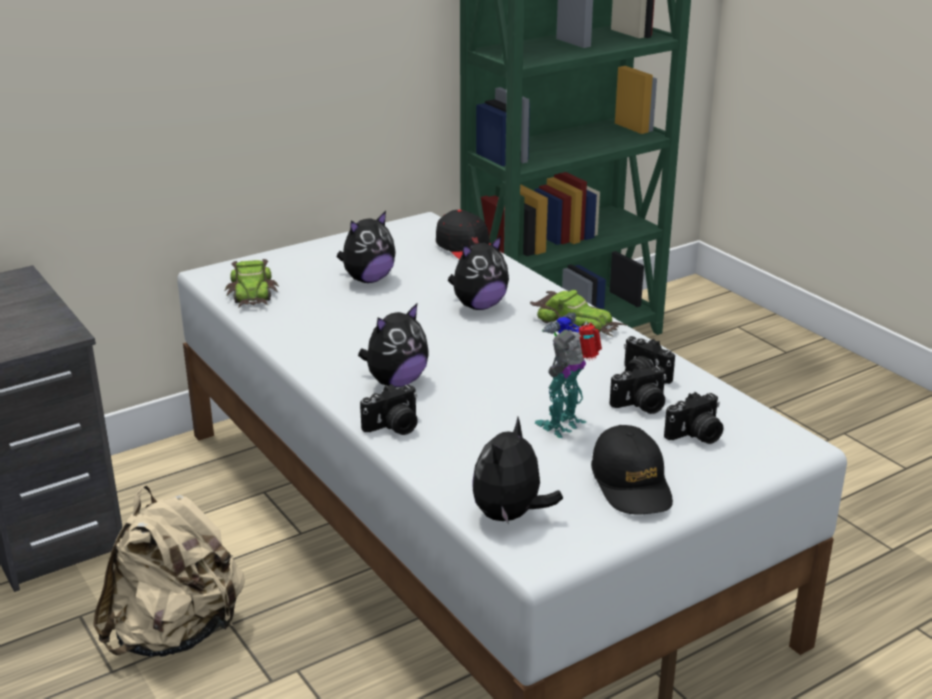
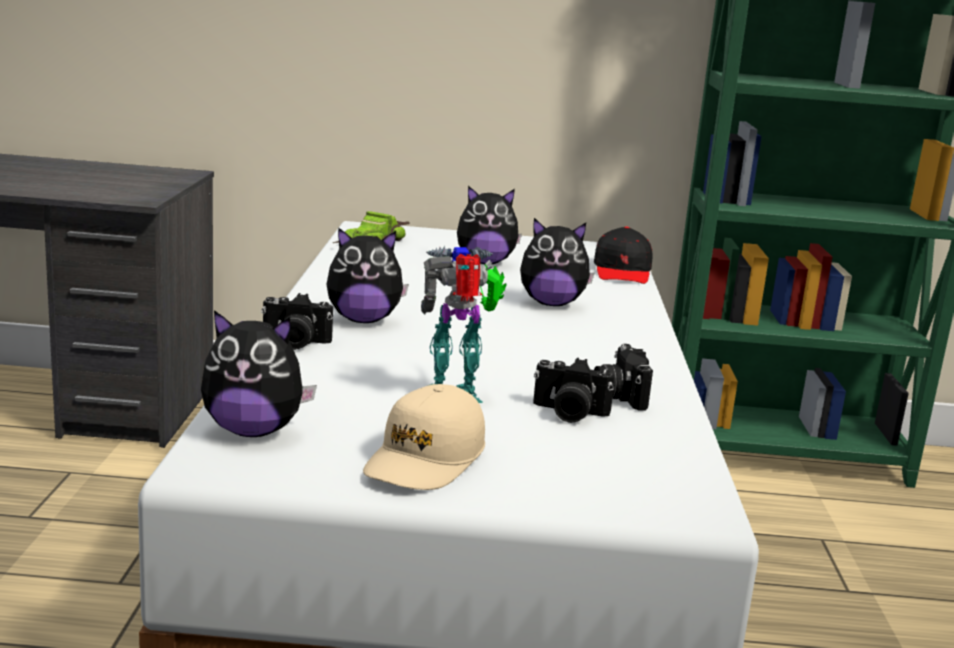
camera: 35 degrees right, 10 degrees down
(176, 633) = (110, 515): beige backpack -> none
(510, 516) = (253, 431): plush toy -> plush toy turned 150 degrees counterclockwise
(578, 323) = (629, 342): toy car -> none
(631, 484) = (425, 459): black cap -> beige cap
(696, 435) = (582, 455): camera -> none

